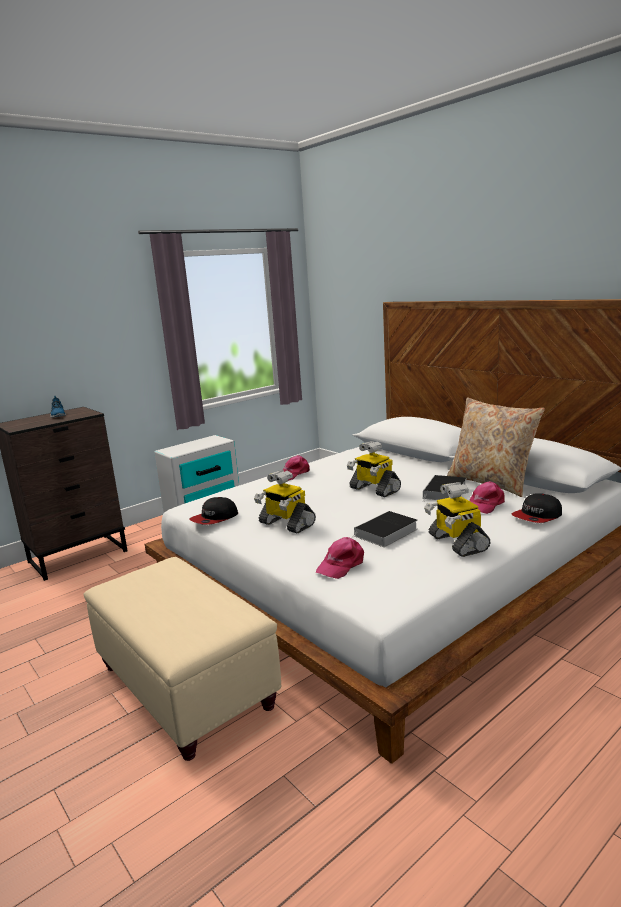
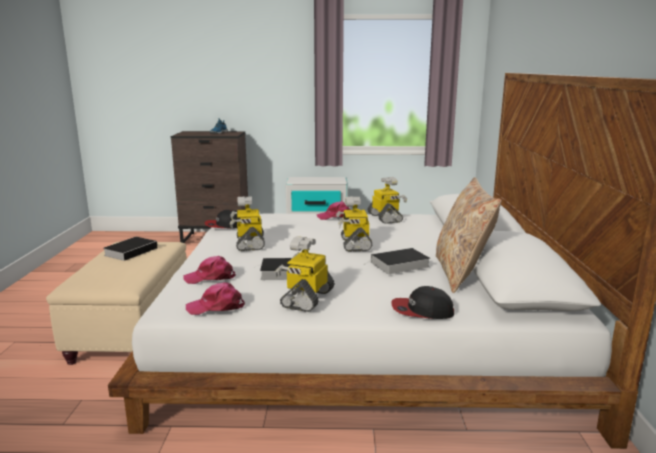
camera: 40 degrees right, 0 degrees up
(146, 587) = (132, 251): none -> book
(335, 461) = (385, 218): none -> toy robot
(485, 504) = (404, 285): pink cap -> pink cap (216, 307)

